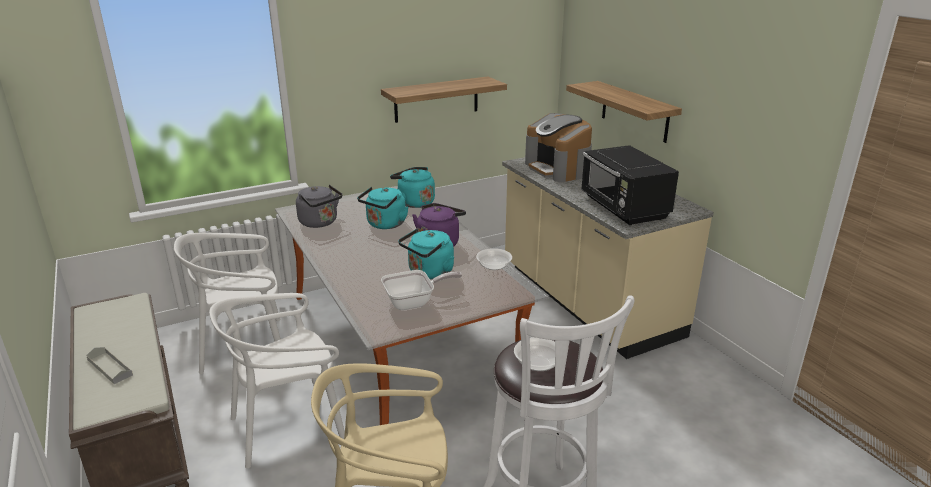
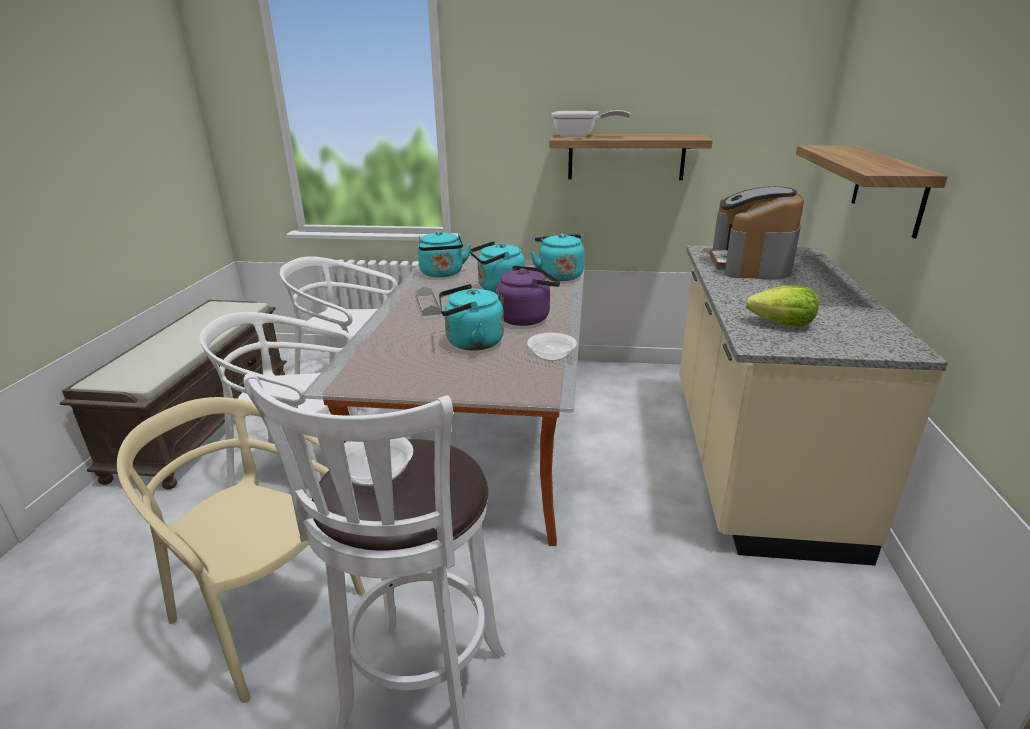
camera: 35 degrees right, 0 degrees up
(110, 367) = (159, 350): grey tray -> grey tray (428, 304)
(320, 223) = (442, 274): grey kettle -> turquoise kettle
(414, 302) = (411, 366): frying pan -> frying pan (580, 136)
(623, 209) = (782, 323): black microwave -> lettuce

